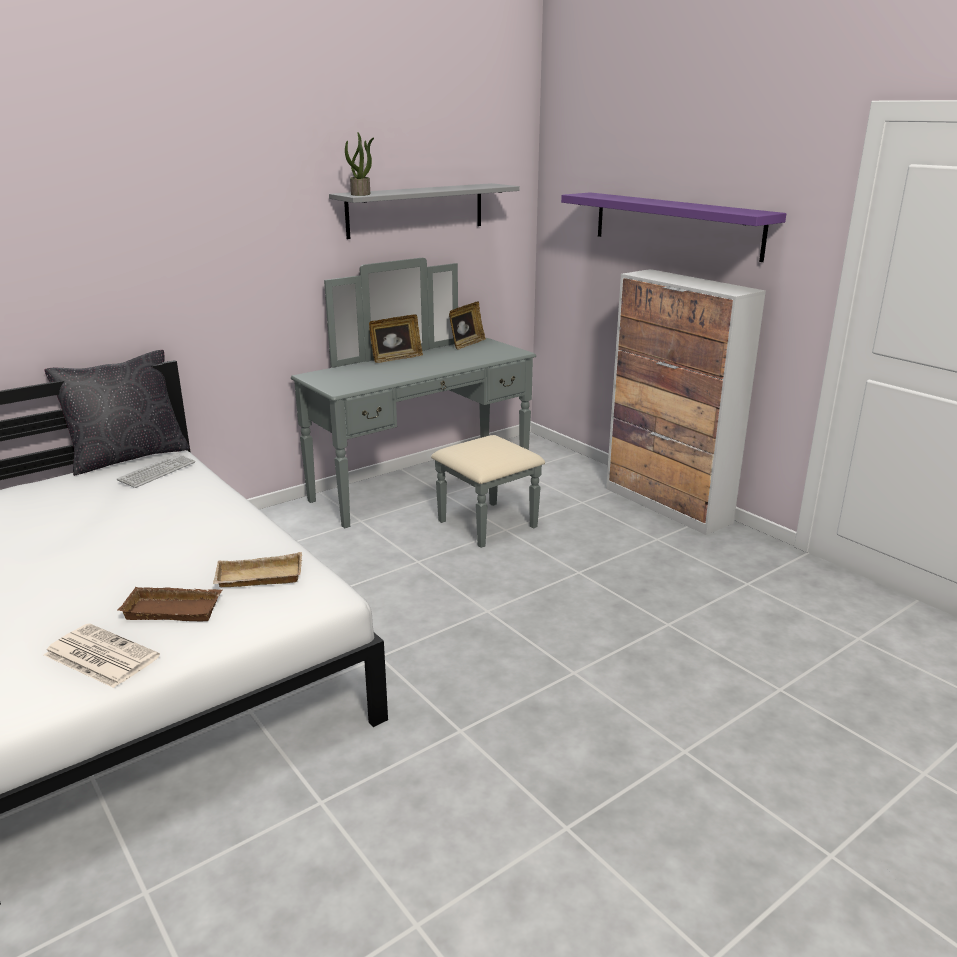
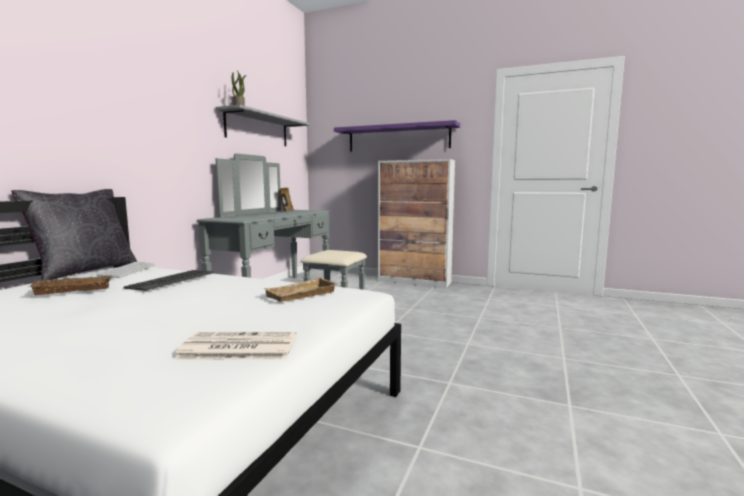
camera: 30 degrees left, 15 degrees down
(173, 507) = (171, 280): none -> keyboard
(175, 608) = (260, 316): brown tray -> brown tray (75, 288)
(396, 358) = (255, 214): picture frame -> none

